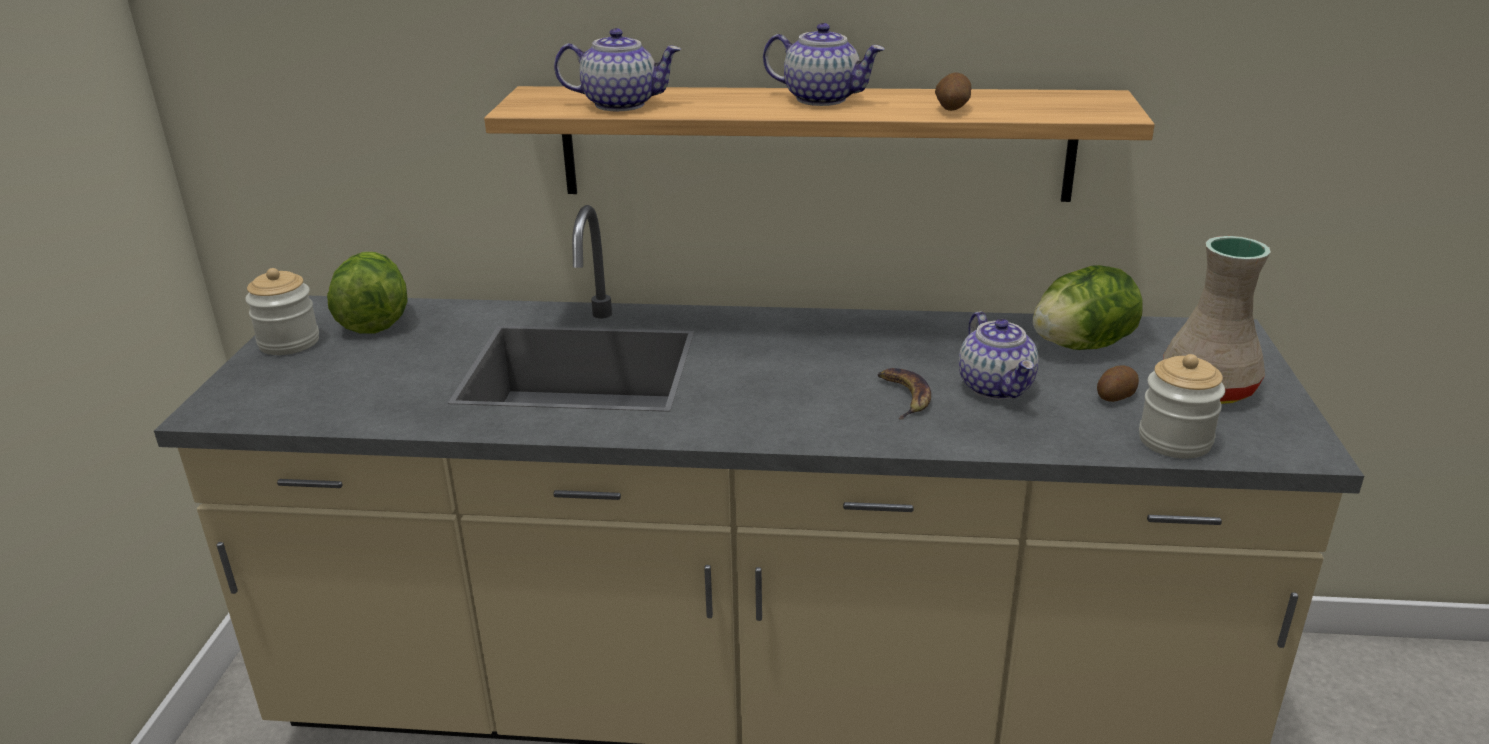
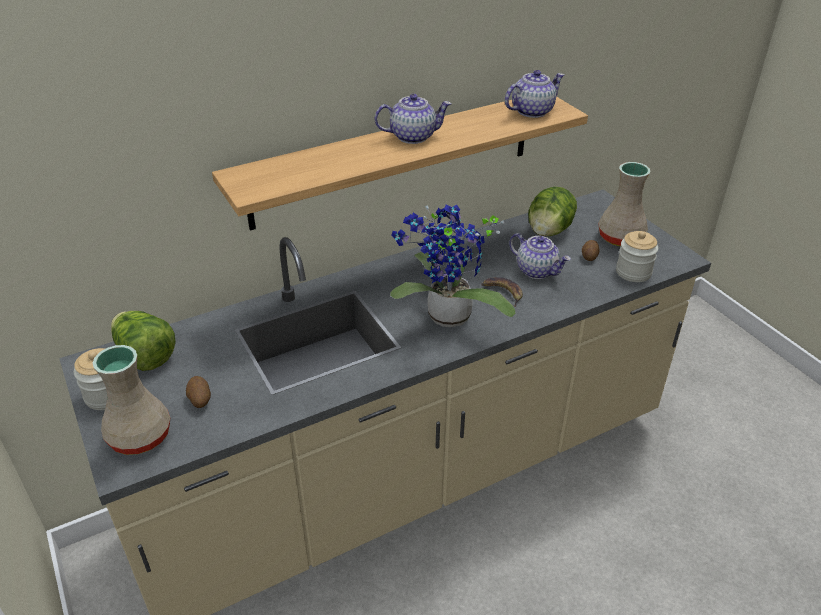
camera: 35 degrees left, 10 degrees up
(264, 392) = (141, 437): none -> beige vase
(621, 104) = (306, 171): teapot -> teapot (532, 111)
(775, 400) = (446, 319): none -> potted plant
(951, 109) = (488, 128): potato -> potato (200, 400)

